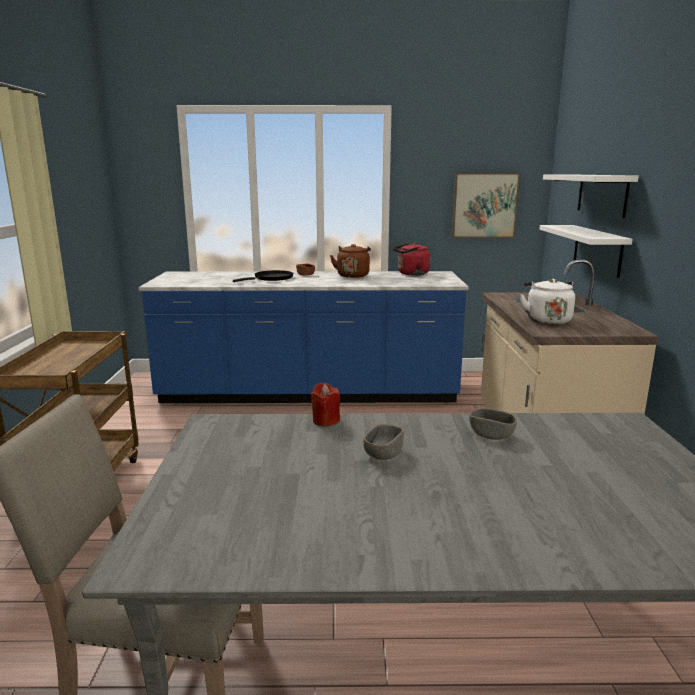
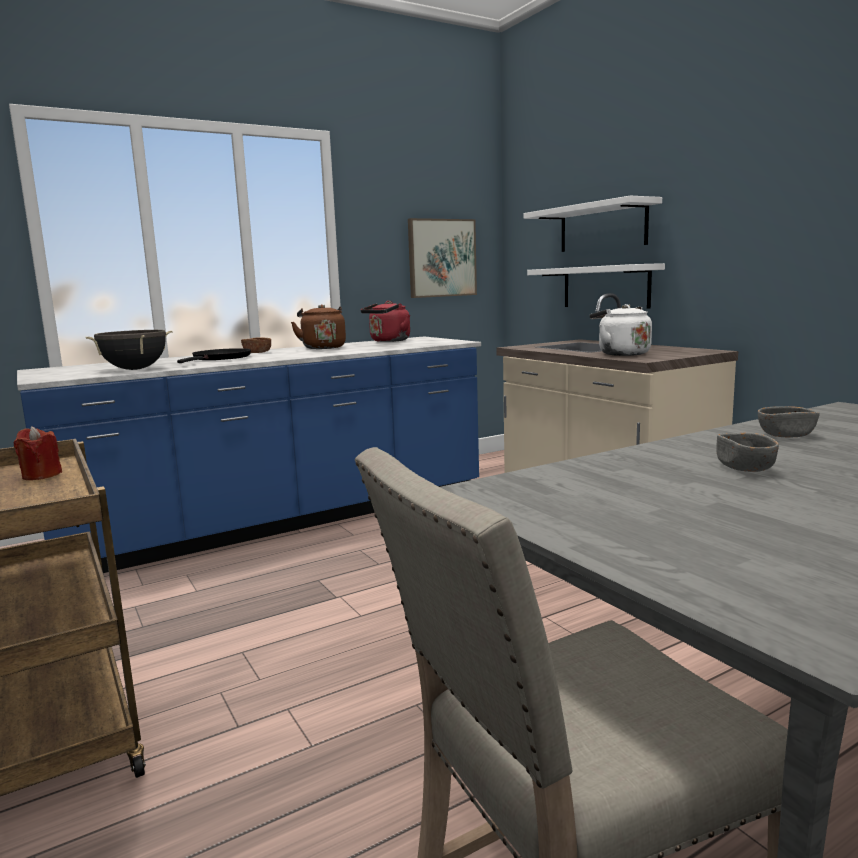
camera: 30 degrees left, 5 degrees down
(210, 282) = (135, 369): none -> black cooking pot
(325, 420) = (608, 459): red candle -> red candle (41, 475)

